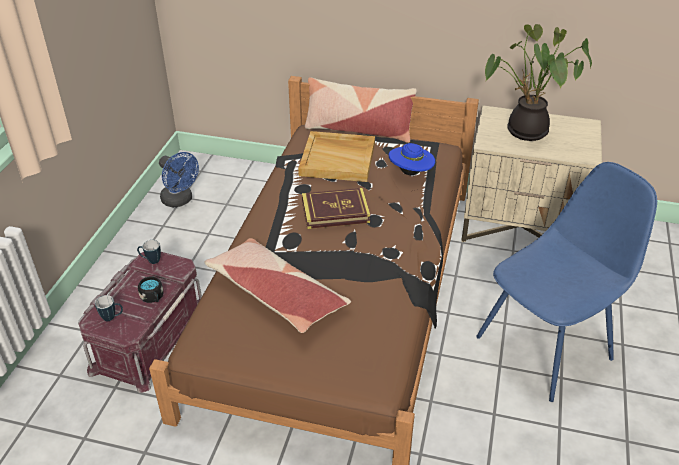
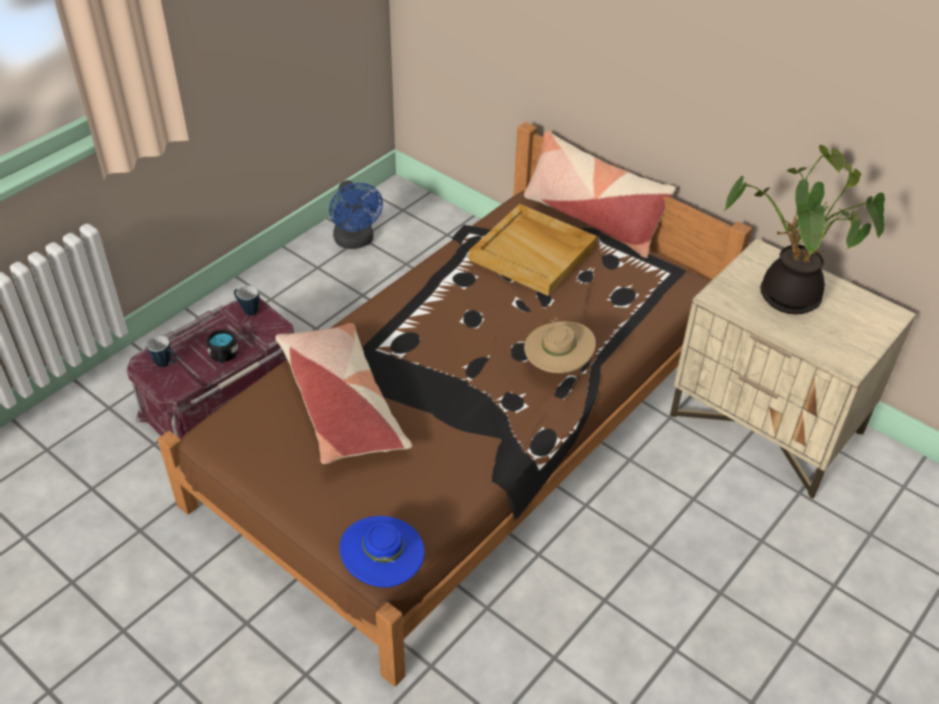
camera: 25 degrees right, 5 degrees up
(335, 212) = (481, 323): book -> none
(404, 221) = (557, 365): none -> beige hat
(410, 173) = (616, 302): blue hat -> blue hat (383, 568)
(546, 346) = (685, 600): blue chair -> none

